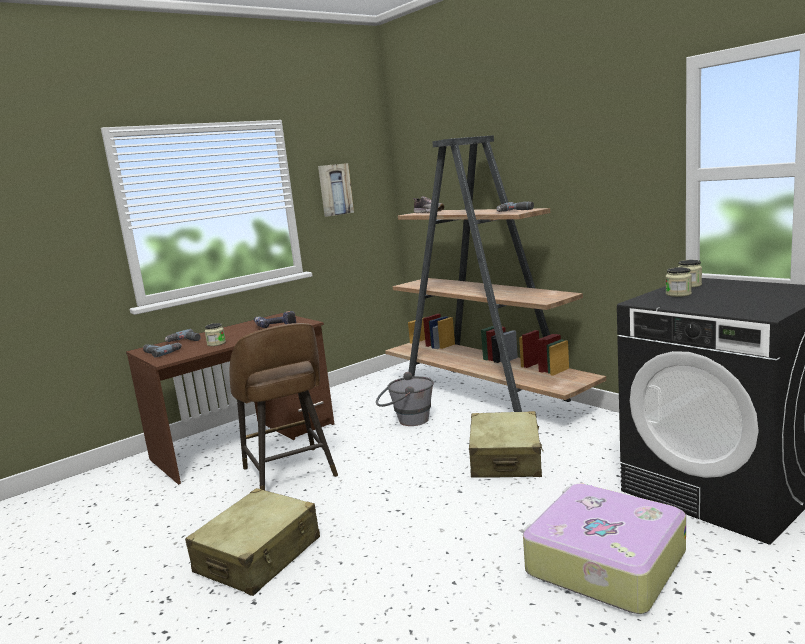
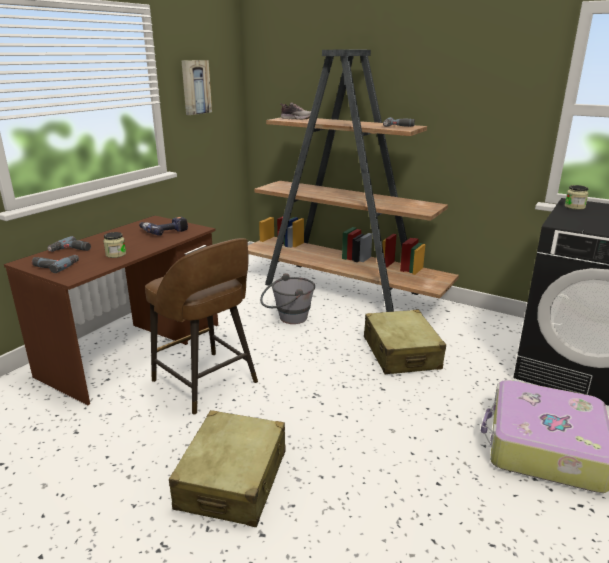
camera: 20 degrees left, 10 degrees up
(678, 294) = (579, 216): jar -> none

